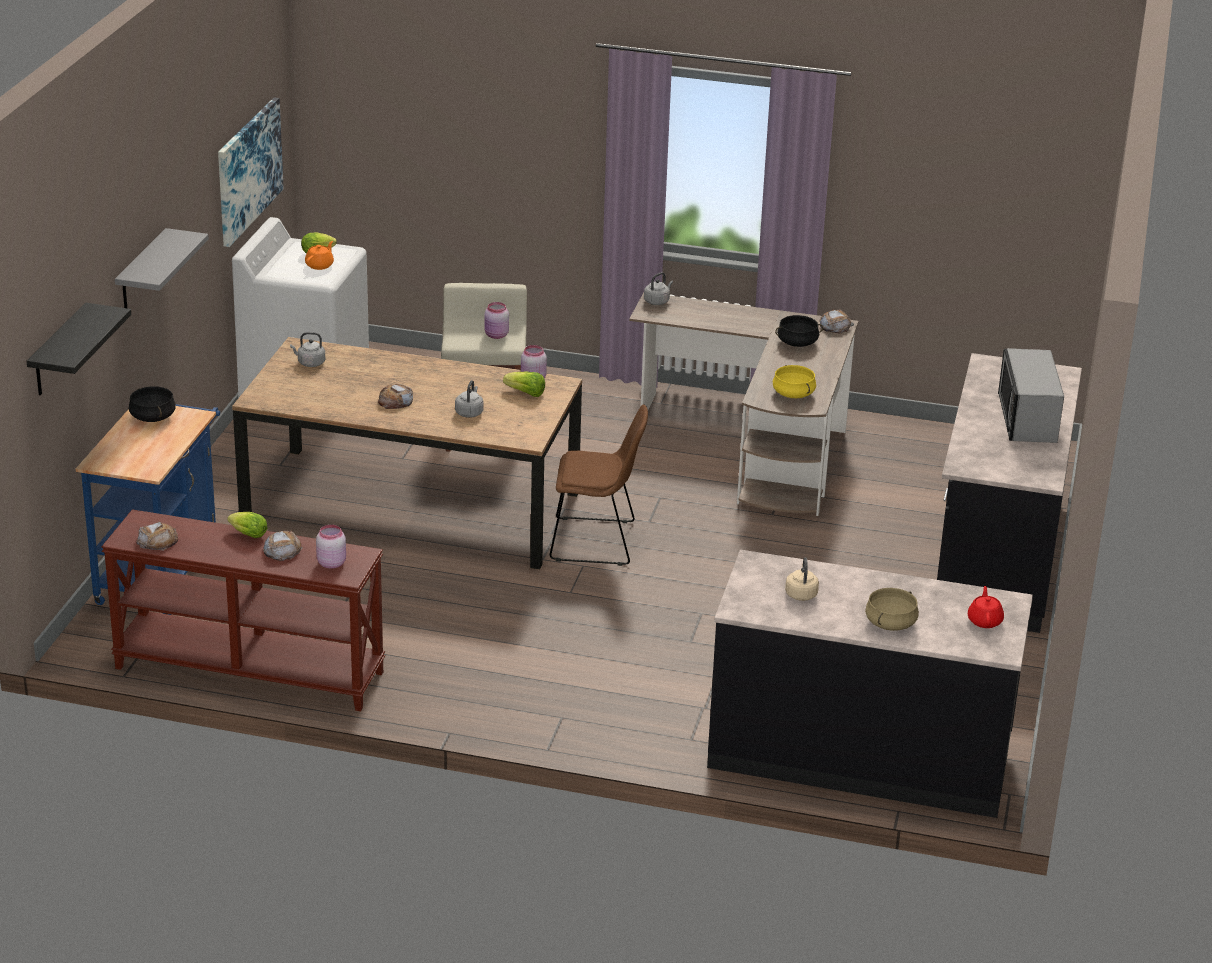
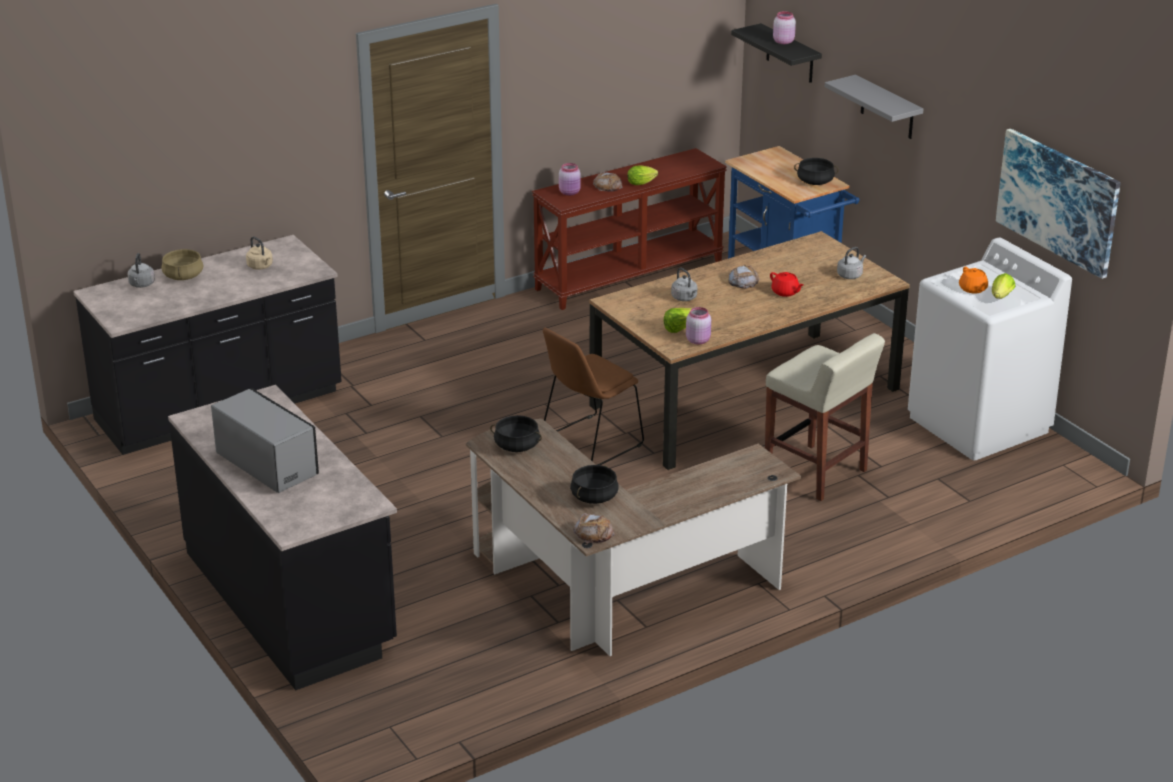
camera: 135 degrees right, 0 degrees up
(158, 541) = (676, 161): bread -> none
(496, 335) = (808, 371): pink jar -> pink jar (783, 41)
(657, 301) = (770, 471): grey kettle -> grey kettle (141, 285)
(794, 394) = (516, 446): yellow cooking pot -> black cooking pot
(985, 621) = (125, 304): red teapot -> red teapot (785, 292)

